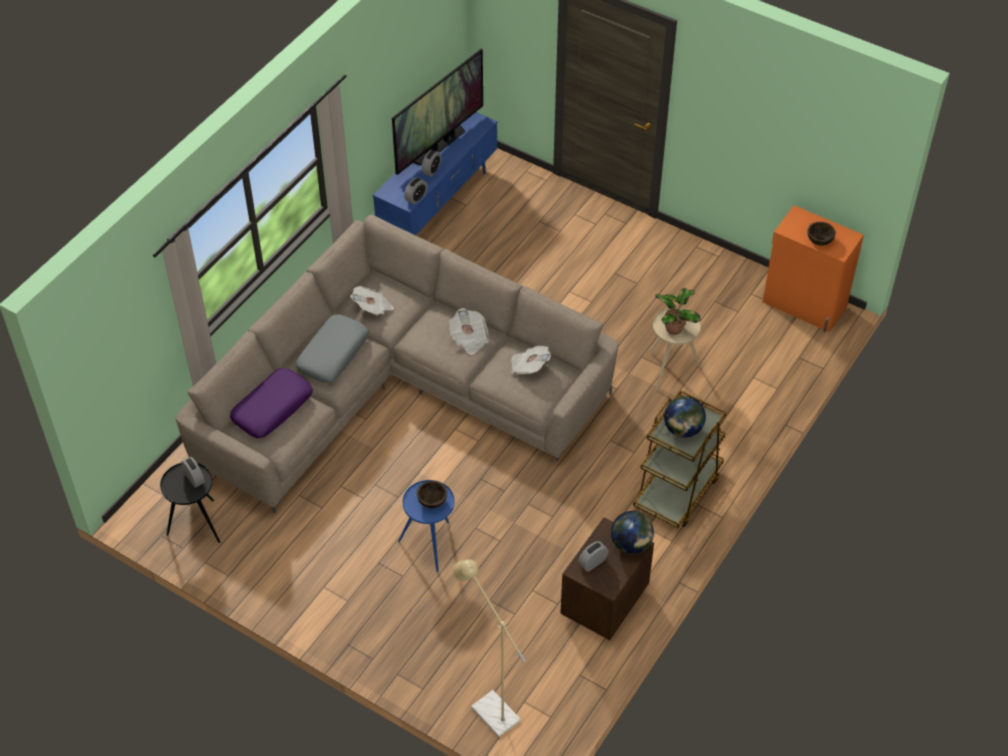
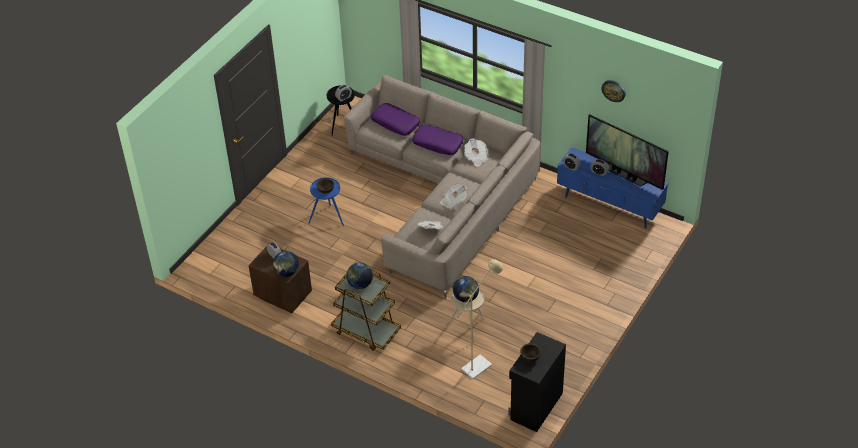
camera: 90 degrees right, 5 degrees down
(333, 354) = (438, 144): grey pillow -> purple pillow
(397, 57) = (613, 90): none -> wall clock
(489, 708) = (218, 248): beige floor lamp -> beige floor lamp (480, 364)
(675, 328) = (466, 298): potted plant -> globe
(804, 305) = (535, 406): orange cabinet -> black cabinet

